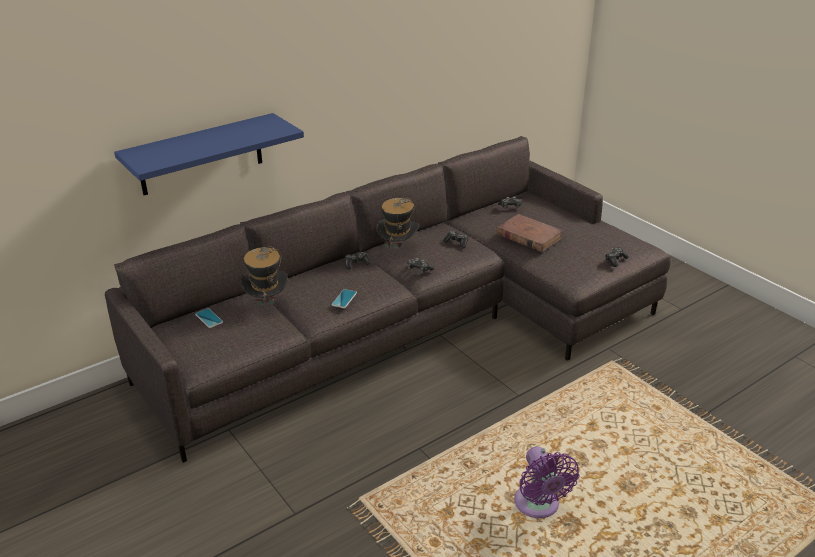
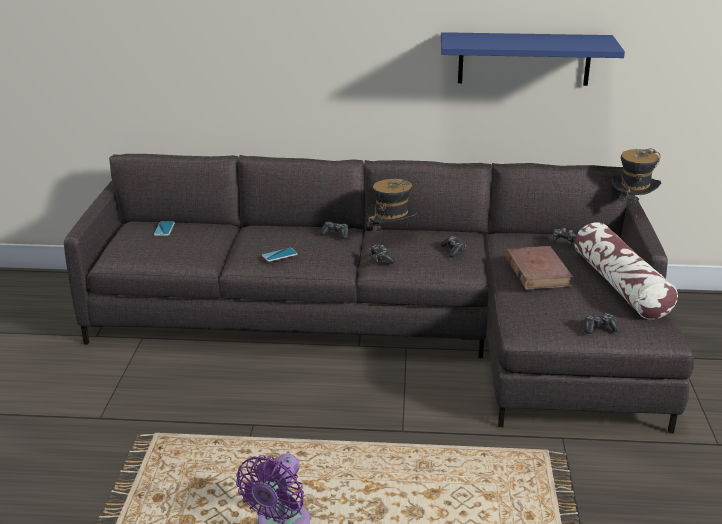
camera: 40 degrees right, 5 degrees down
(201, 154) = (220, 79): blue shelf -> blue shelf (524, 59)
(267, 304) = (220, 236): hat -> hat (632, 208)
(583, 226) = (620, 285): none -> pillow

